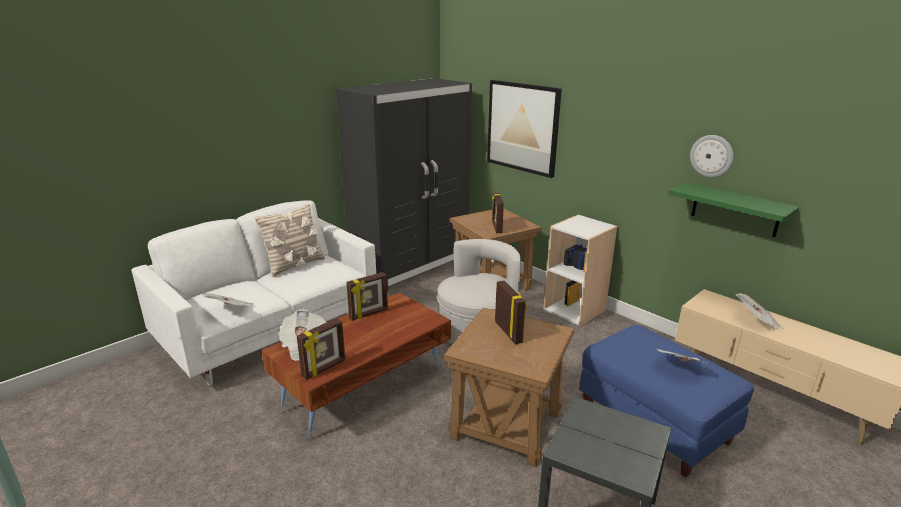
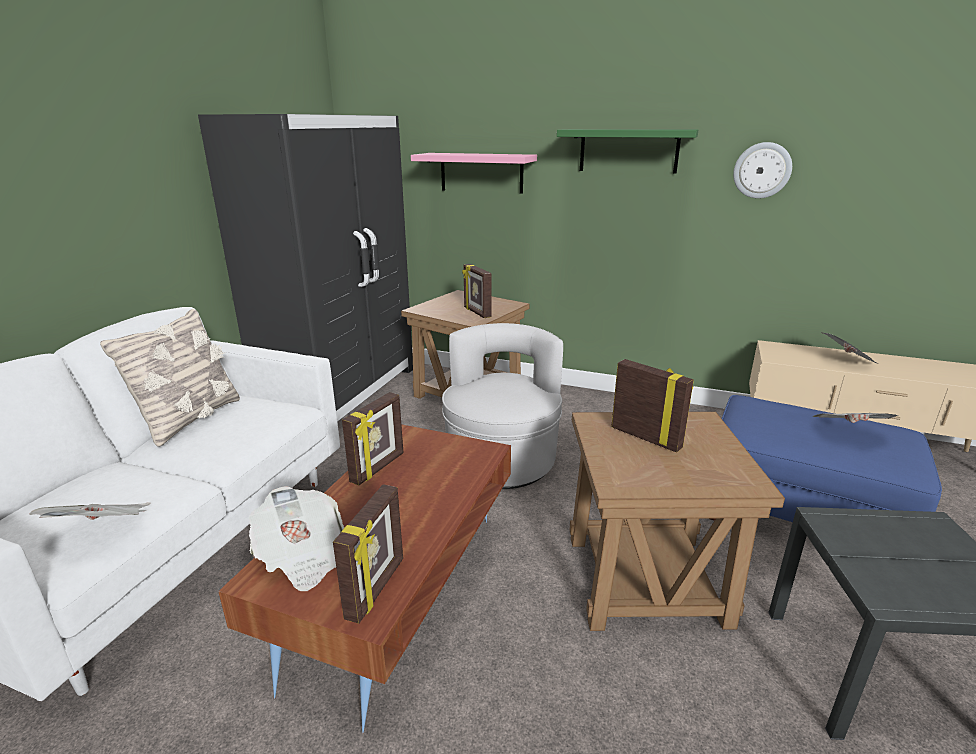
camera: 25 degrees left, 0 degrees up
(522, 127) = (481, 172): picture -> pink shelf
(575, 310) = (590, 402): bookcase -> none
(735, 209) = (794, 234): green shelf -> green shelf (628, 150)

